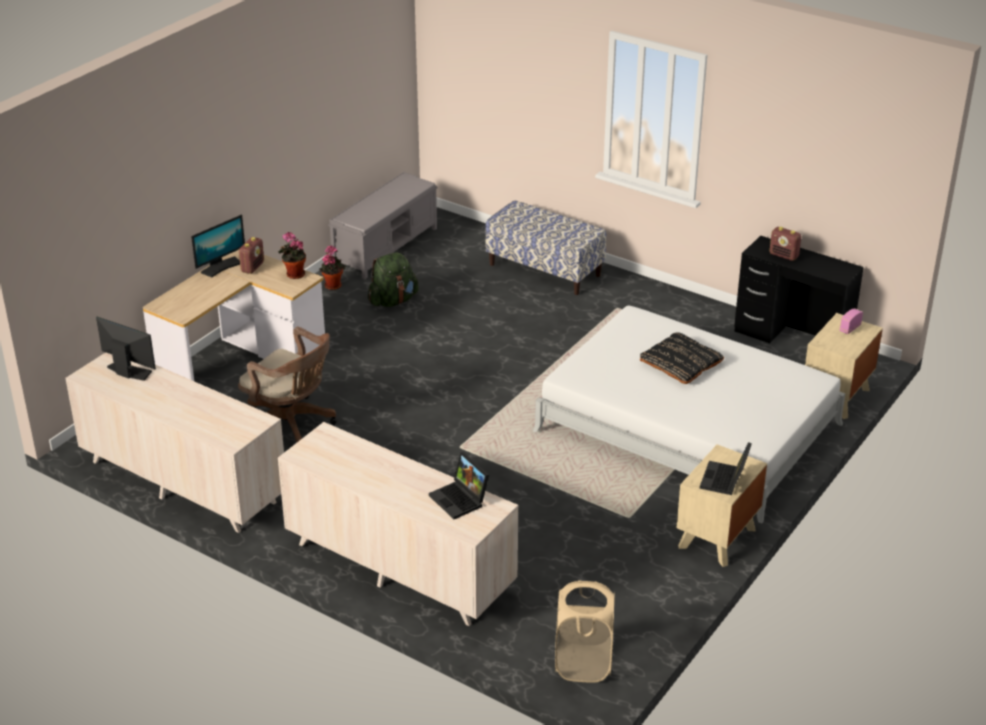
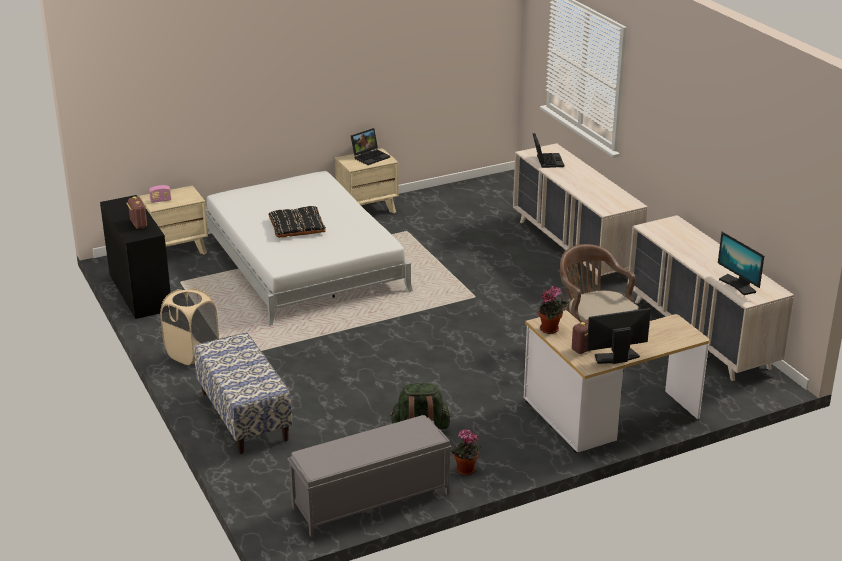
camera: 150 degrees left, 5 degrees down
(583, 664) = (505, 187): beige laundry basket -> beige laundry basket (192, 354)

